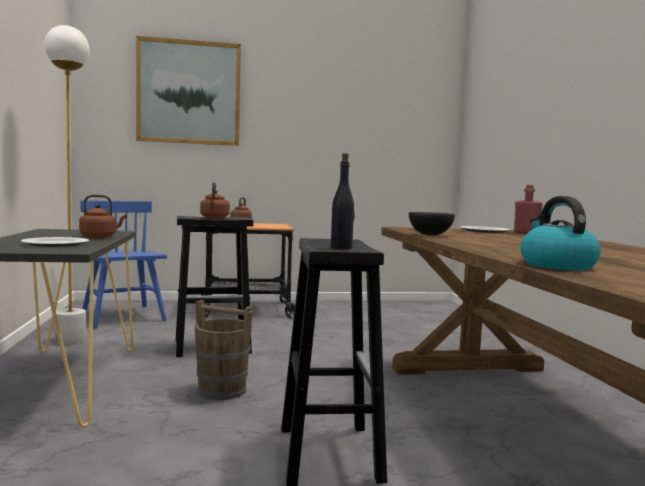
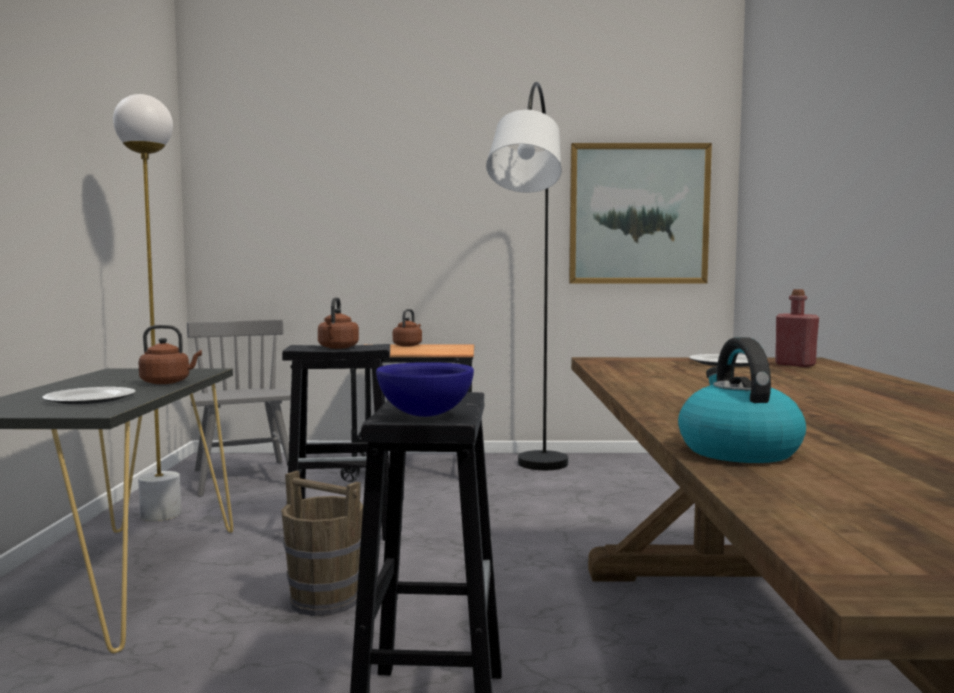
camera: 10 degrees right, 0 degrees up
(123, 316) = (244, 478): blue chair -> grey chair
(189, 92) = (334, 166): picture -> picture (638, 214)
(335, 323) = (533, 491): none -> grey floor lamp
(341, 247) = (424, 414): black bottle -> blue bowl
(431, 235) = (623, 375): black bowl -> none

